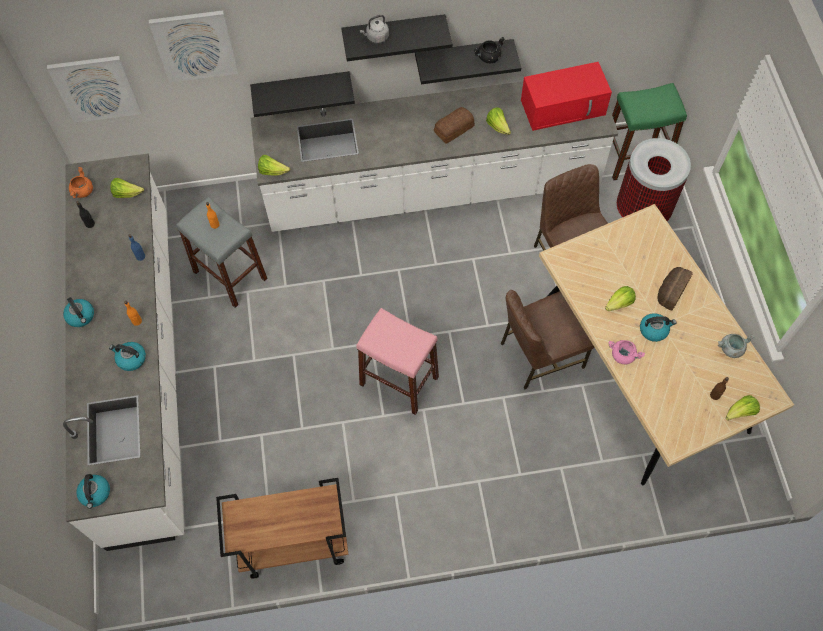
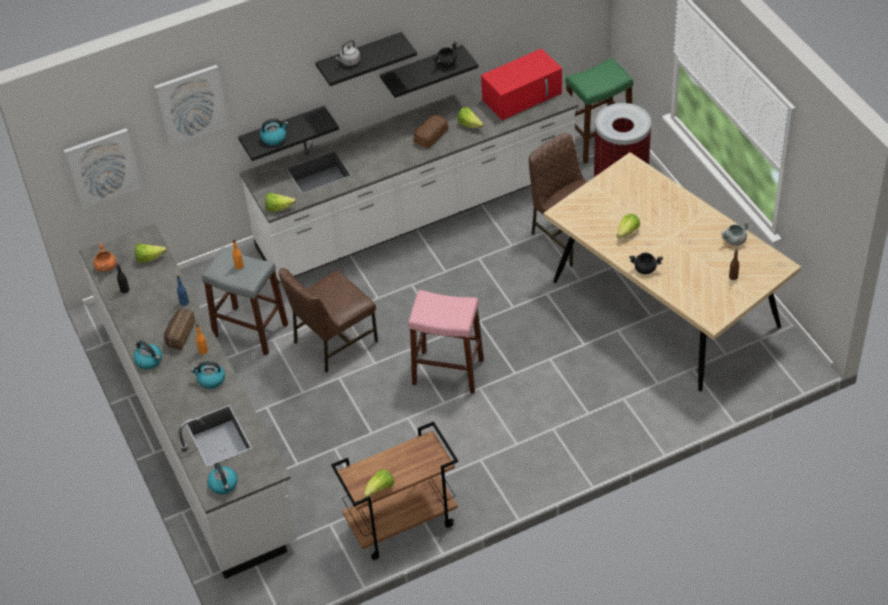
camera: 15 degrees left, 15 degrees down
(540, 354) = (570, 317): brown chair -> brown chair (333, 341)
(623, 355) = (645, 268): pink cooking pot -> black cooking pot
(654, 330) = (664, 244): kettle -> kettle (274, 138)
(670, 291) = (667, 212): bread -> bread (179, 335)
(740, 412) = (758, 283): lettuce -> lettuce (380, 489)

